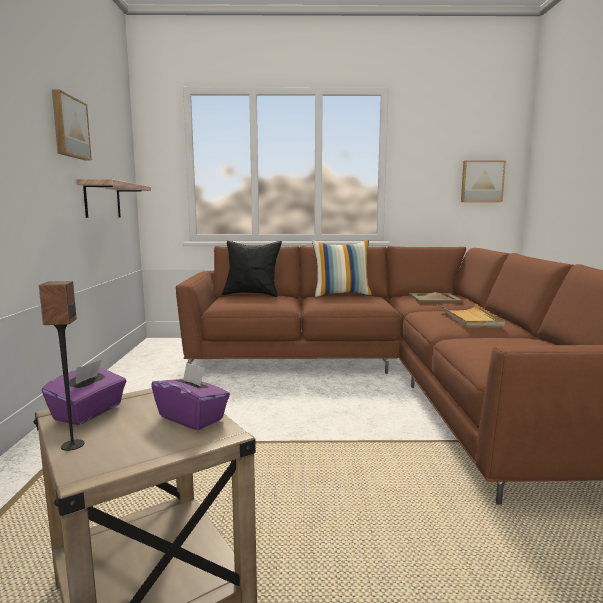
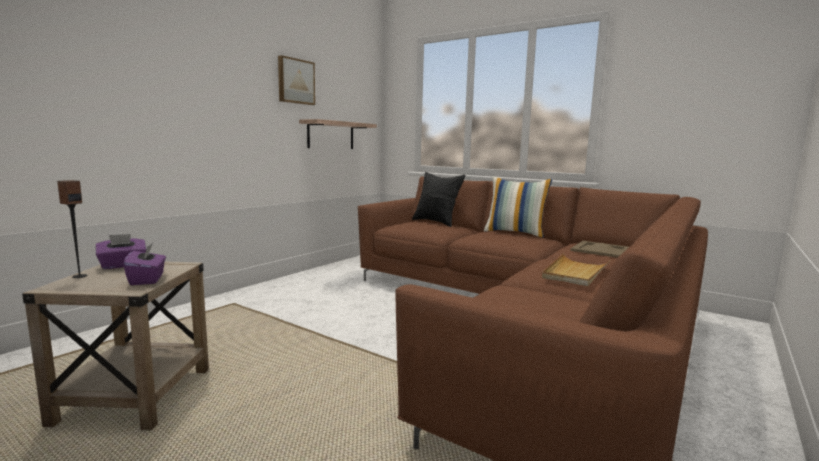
camera: 35 degrees right, 0 degrees up
(482, 181) = (731, 113): picture -> none

